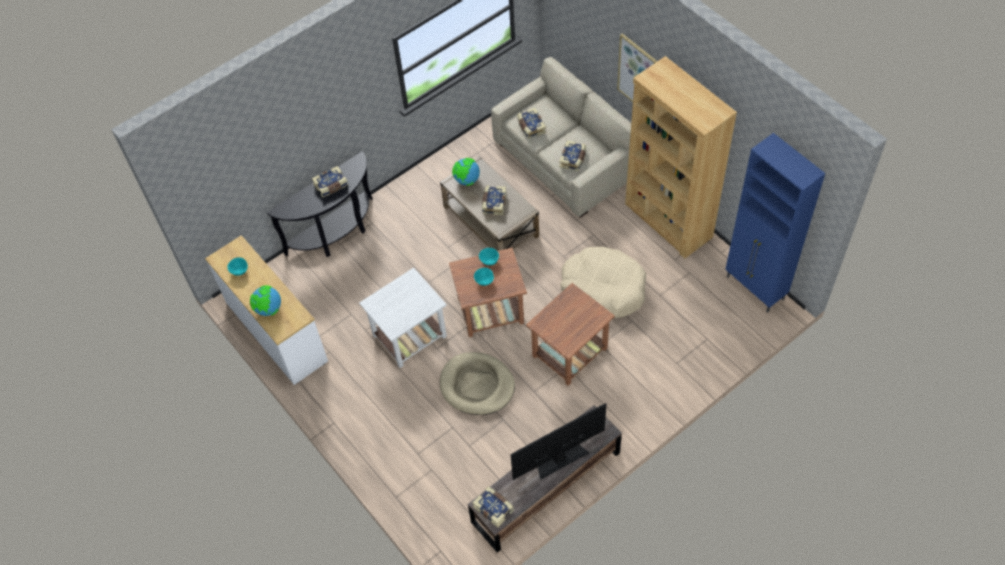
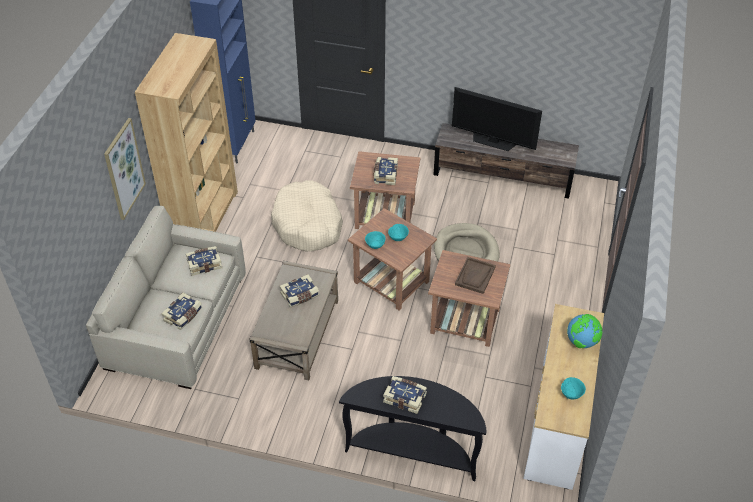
camera: 130 degrees left, 10 degrees down
(400, 307) = (475, 276): none -> brown tray
(410, 335) = (464, 320): white side table -> brown side table
(466, 180) = (288, 331): globe -> none
(494, 508) = (562, 154): book -> book (385, 175)

